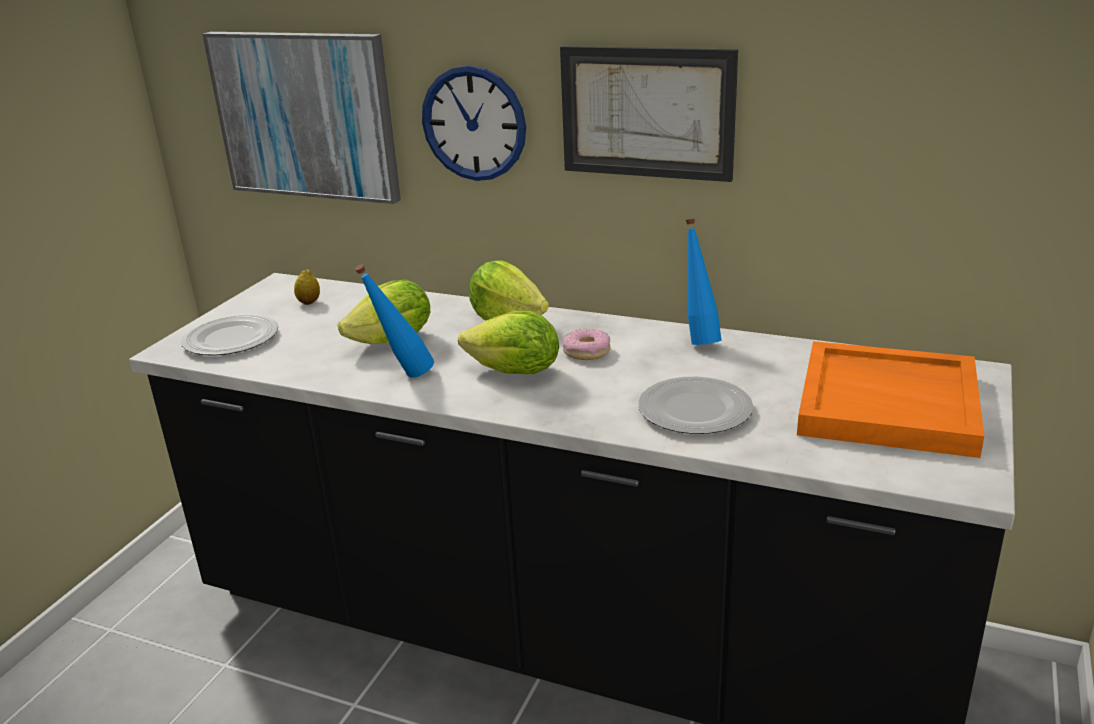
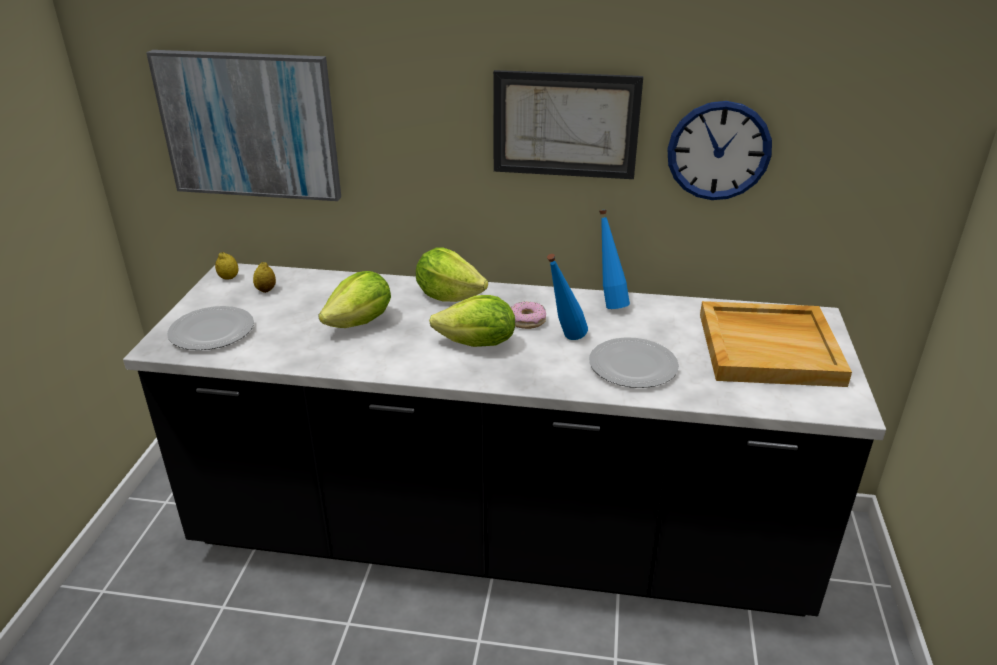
camera: 15 degrees left, 5 degrees up
(276, 288) = (229, 278): none -> lemon
(403, 376) = (385, 355): blue bottle -> blue bottle (564, 339)
(474, 123) = (412, 133): wall clock -> wall clock (718, 151)
(889, 403) = (769, 348): orange tray -> beige tray

